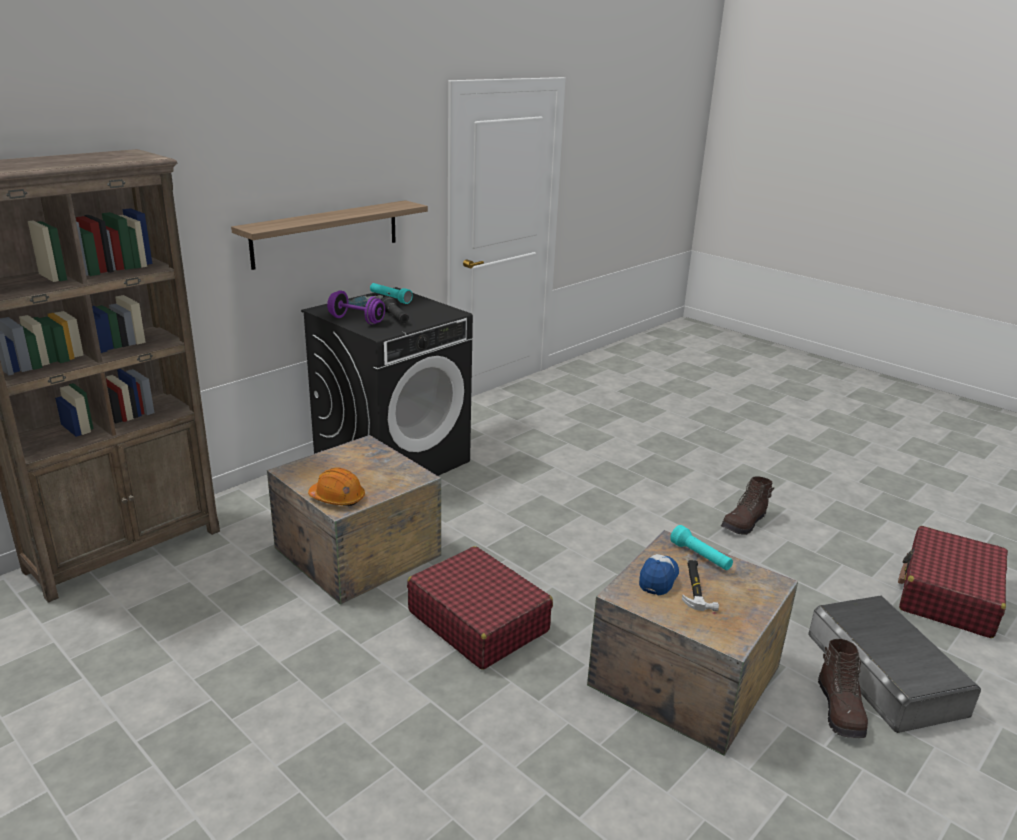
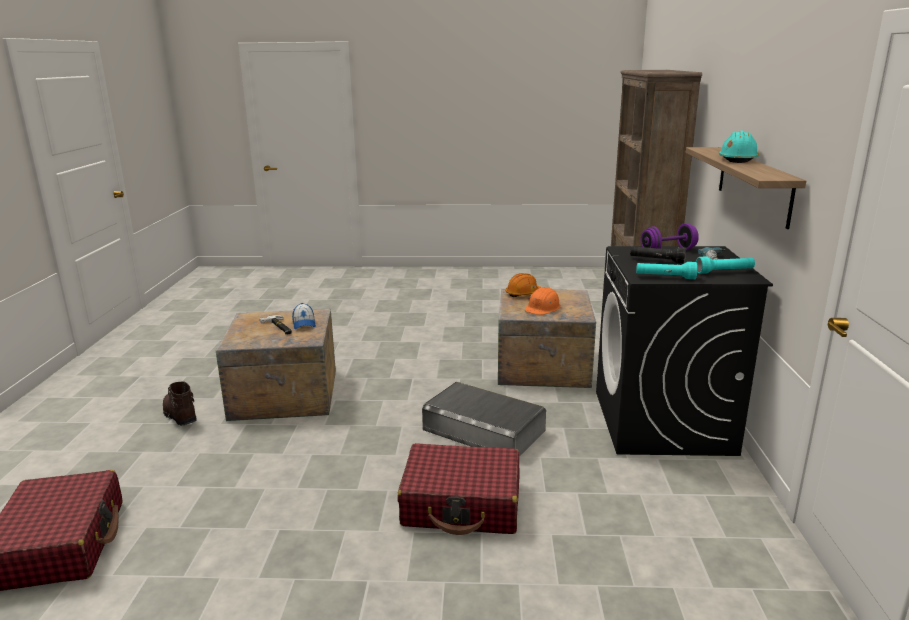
camera: 140 degrees right, 5 degrees down
(331, 215) = (737, 160): none -> turquoise hard hat
(369, 470) = (543, 308): none -> orange hard hat
(478, 621) = (424, 369): red suitcase -> red suitcase (462, 504)
(700, 557) = (286, 340): turquoise flashlight -> turquoise flashlight (665, 277)
(744, 523) = (299, 526): brown boot -> none
(884, 672) = (145, 448): grey storage box -> grey storage box (483, 430)

